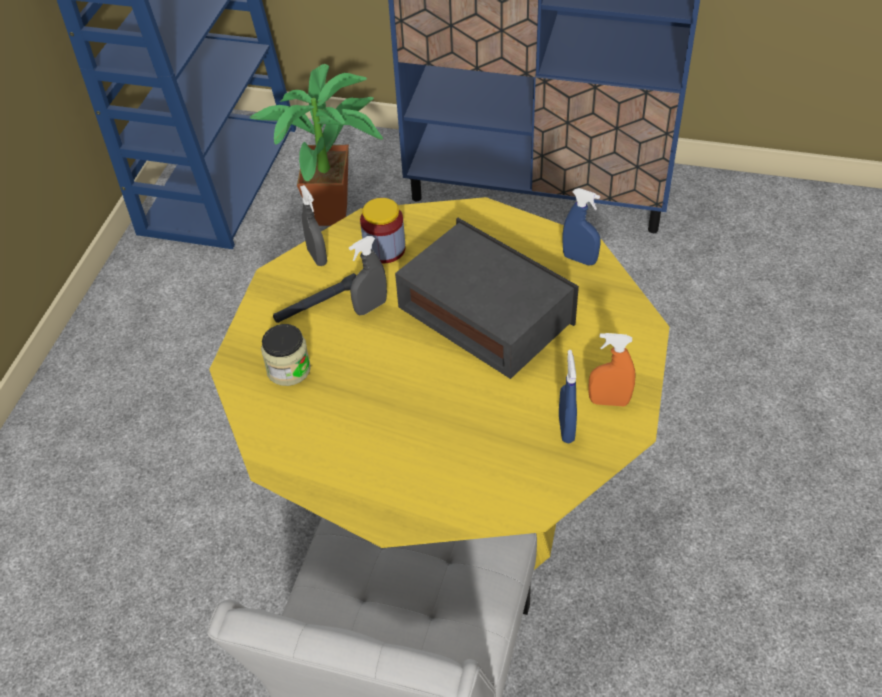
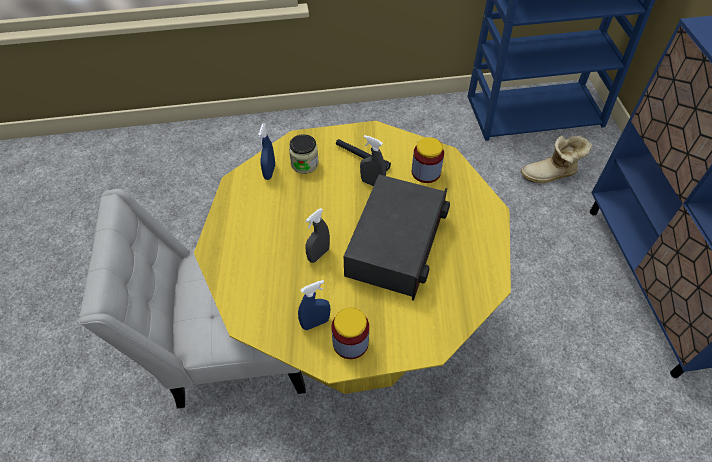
camera: 65 degrees right, 5 degrees up
(317, 257) = (400, 143): grey spray bottle -> grey spray bottle (318, 254)
(336, 210) = (550, 175): potted plant -> boot
(579, 259) = (480, 284): blue spray bottle -> blue spray bottle (269, 172)
(609, 401) = (350, 342): orange spray bottle -> jar

